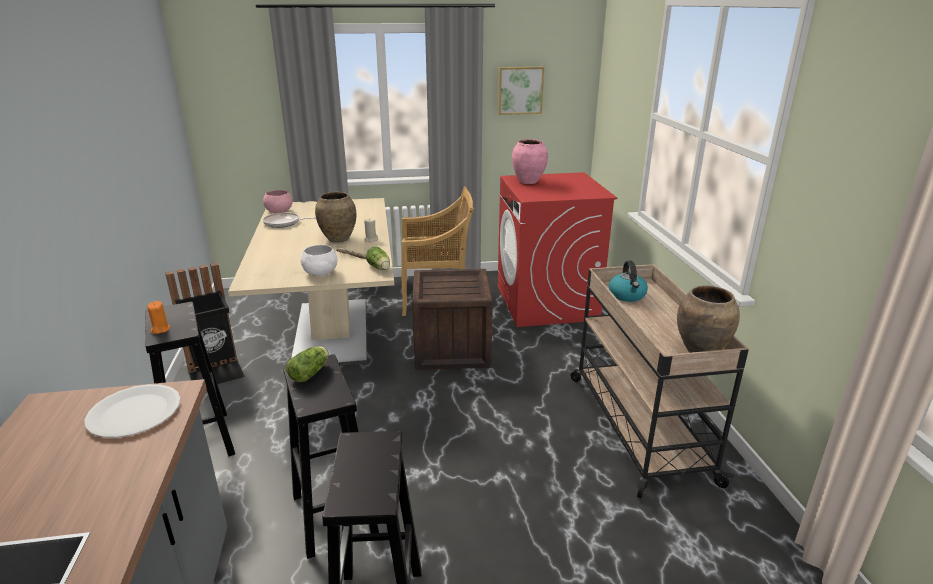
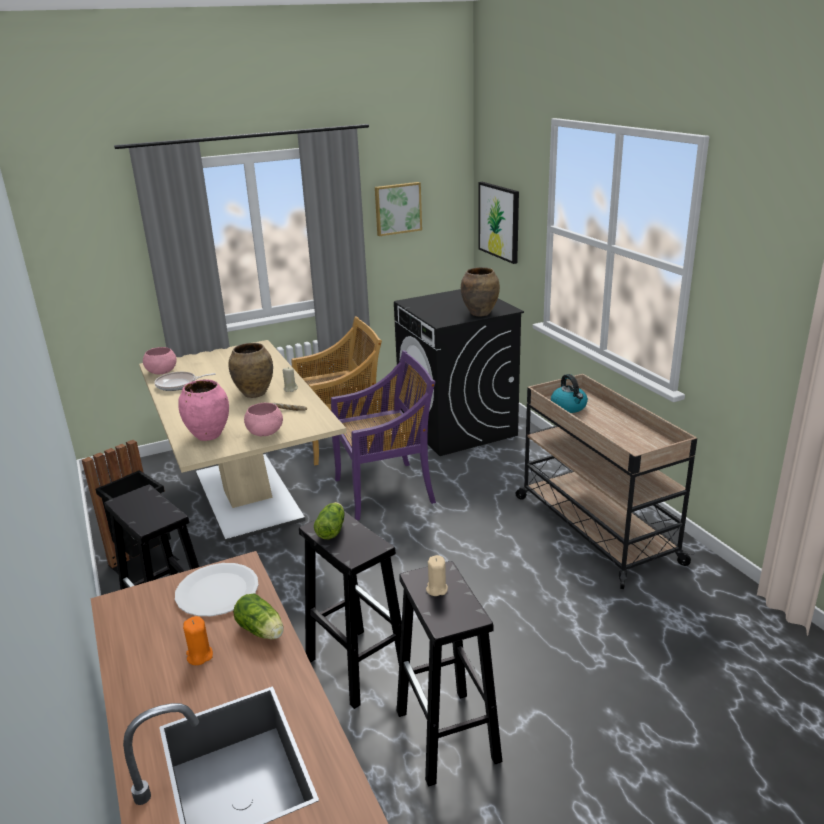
camera: 15 degrees left, 0 degrees up
(160, 329) = (141, 518): orange candle -> orange candle (199, 655)
(320, 273) = (264, 433): white bowl -> pink bowl
(364, 459) = (436, 589): none -> beige candle
(379, 268) = (322, 418): lettuce -> lettuce (262, 631)
(452, 349) = (386, 490): crate -> purple chair
(528, 182) = (427, 304): pink vase -> pink vase (208, 435)
(546, 303) = (457, 427): red washing machine -> black washing machine
(614, 110) = (499, 221): none -> picture
(701, 351) = (656, 447): brown vase -> brown vase (480, 313)

